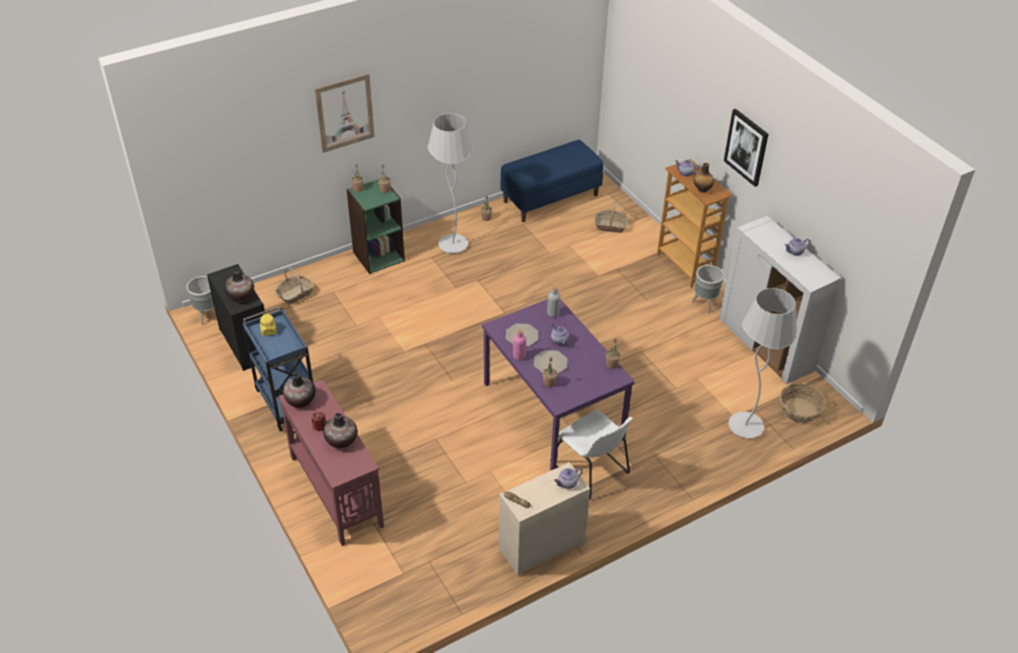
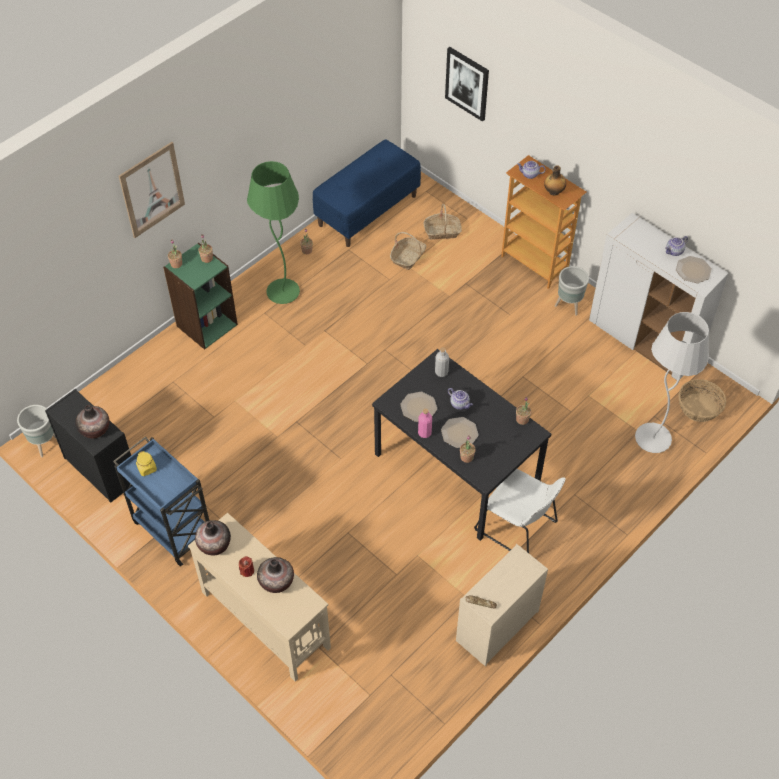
camera: 15 degrees left, 10 degrees up
(295, 294) = (132, 393): basket -> basket (408, 257)
(336, 490) = (265, 619): red console table -> beige console table
(453, 245) = (283, 293): white floor lamp -> green floor lamp
(554, 411) = (458, 469): purple dining table -> black dining table
(567, 483) = (524, 569): teapot -> none
(746, 147) = (601, 144): picture -> picture (467, 83)
(807, 269) = (693, 270): none -> plate

